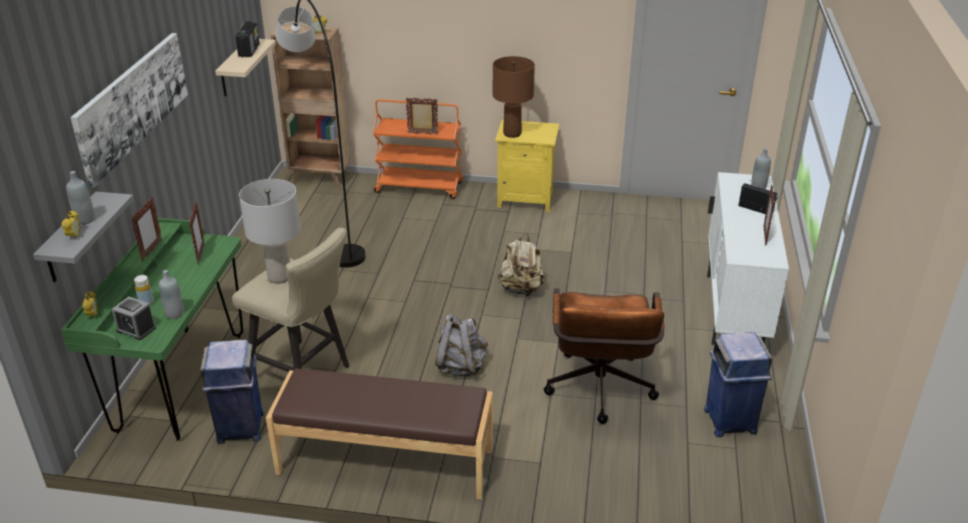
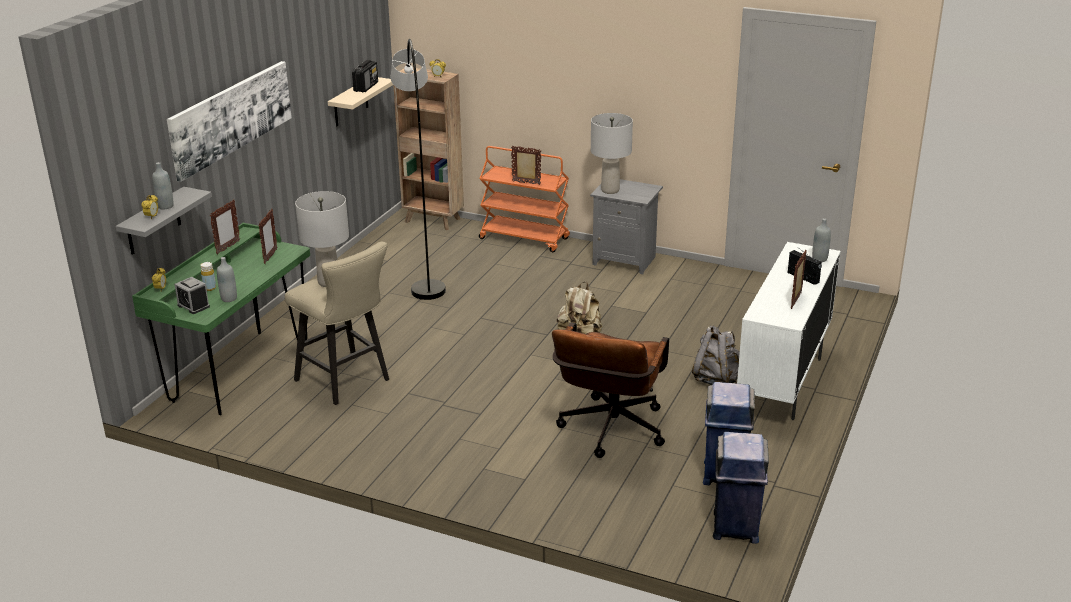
camera: 15 degrees right, 5 degrees down
(240, 428) = (274, 414): blue trash can -> blue trash can (735, 528)
(385, 462) = (387, 457): brown bench -> none
(461, 366) = (490, 394): grey backpack -> grey backpack (716, 379)
(512, 133) = (610, 190): brown table lamp -> grey table lamp
(526, 199) = (625, 260): yellow nightstand -> grey nightstand

